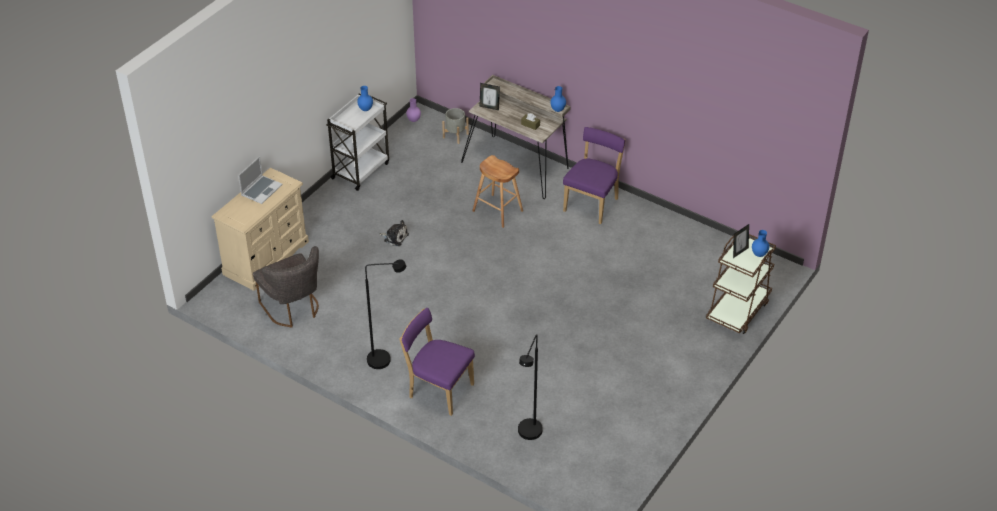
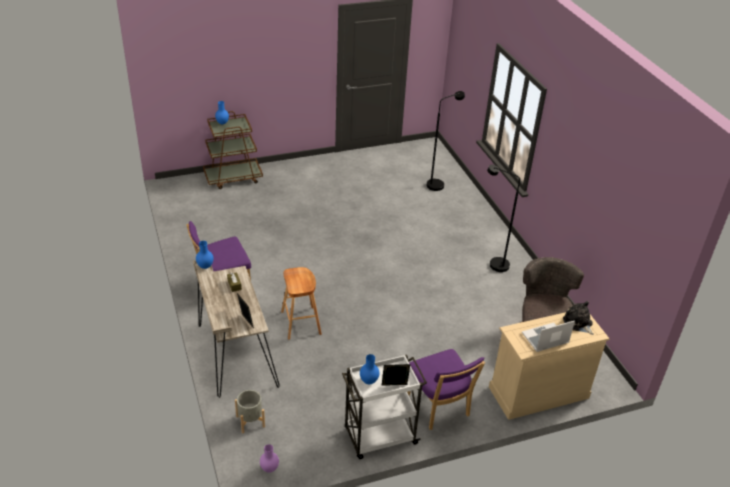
camera: 145 degrees left, 5 degrees down
(395, 237) = (408, 348): plush toy -> plush toy (578, 323)
(438, 390) = (472, 230): purple chair -> purple chair (439, 408)
(739, 252) = (231, 129): picture frame -> picture frame (394, 386)

